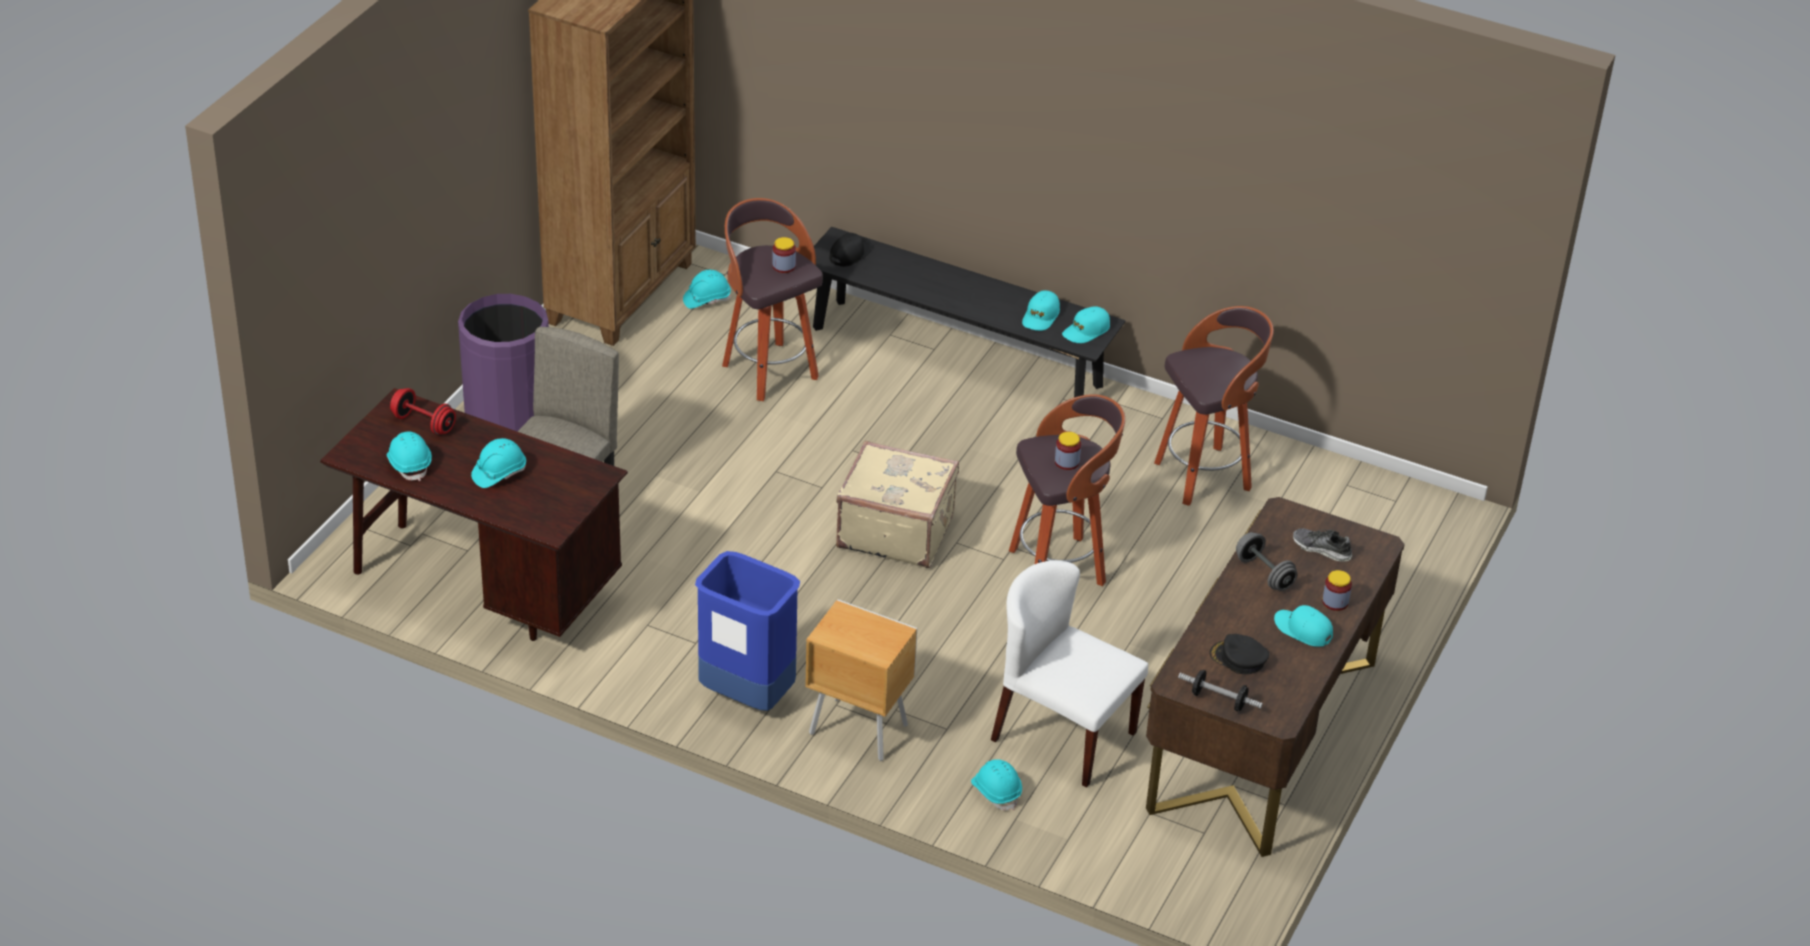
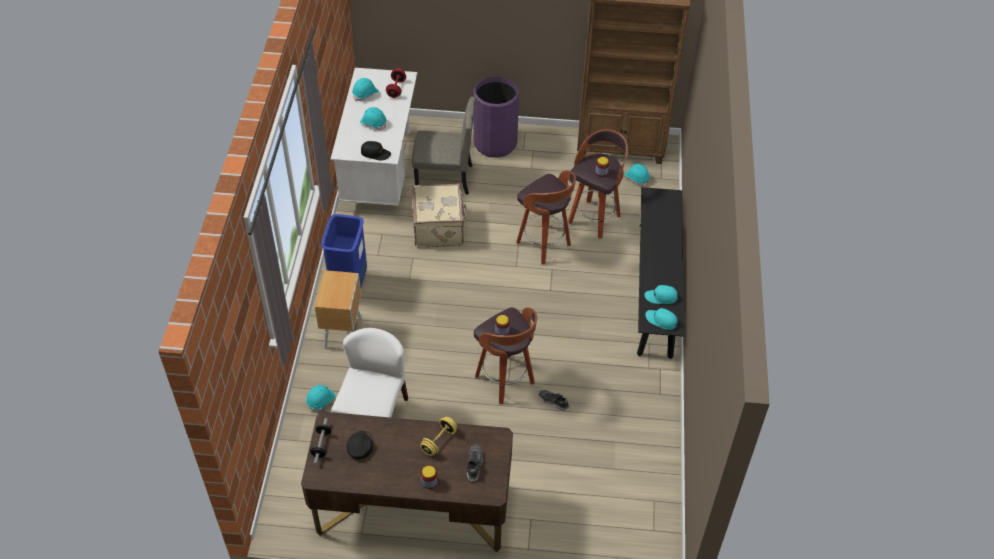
camera: 70 degrees right, 10 degrees up
(481, 587) = (380, 171): brown desk -> white desk
(850, 254) = (663, 204): black cap -> black cap (375, 153)
(895, 530) = (498, 304): beige suitcase -> beige suitcase (439, 228)
(1126, 528) = (553, 402): none -> shoe
(1205, 475) = (620, 427): stool -> stool (544, 244)
(1264, 573) = (439, 441): grey dumbbell -> yellow dumbbell
(1303, 630) = (397, 471): turquoise cap -> none

